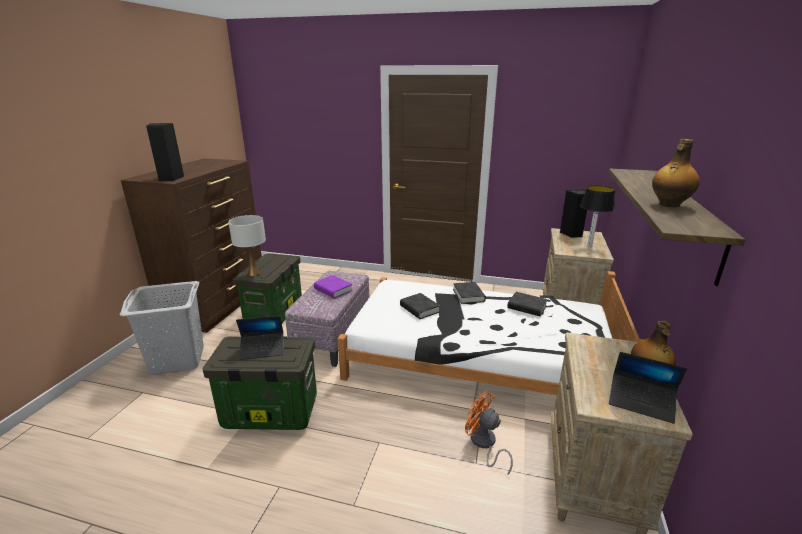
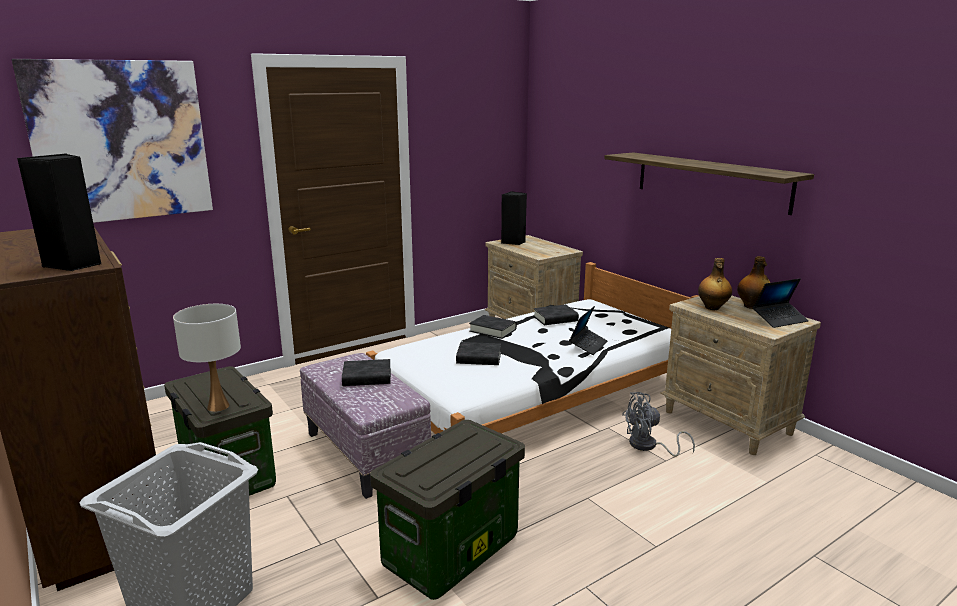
camera: 50 degrees left, 5 degrees down
(262, 349) = (449, 453): laptop -> laptop (588, 345)
(306, 118) = (121, 141): none -> picture
(333, 290) = (367, 377): purple book -> black book
(484, 444) = (648, 446): orange fan -> grey fan
(589, 246) = (547, 247): table lamp -> none
(668, 205) = (728, 167): bottle -> bottle (712, 308)

